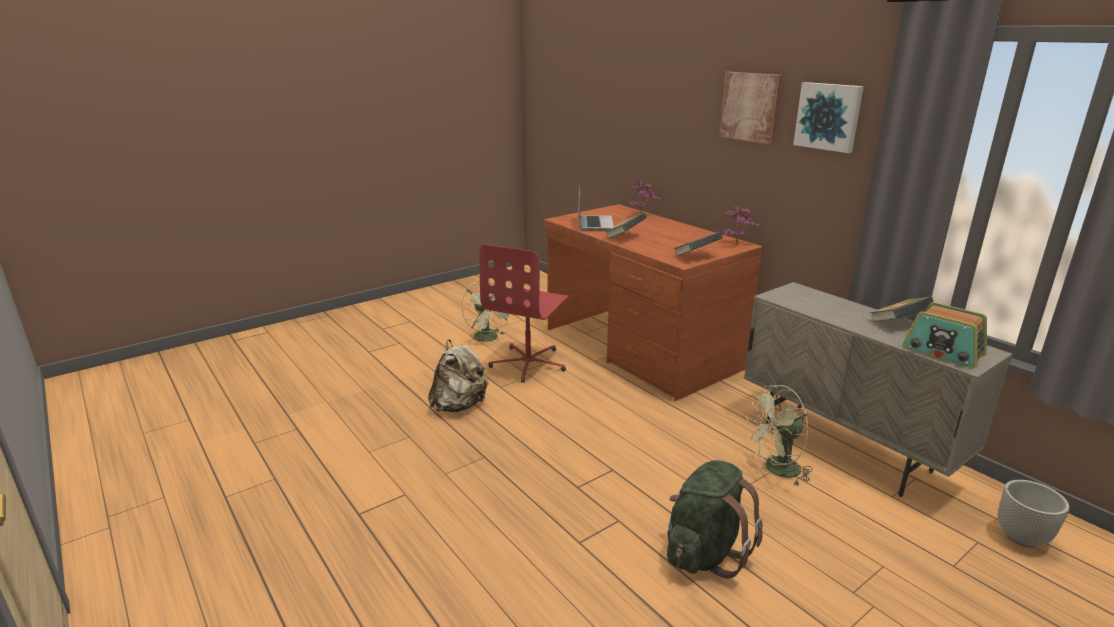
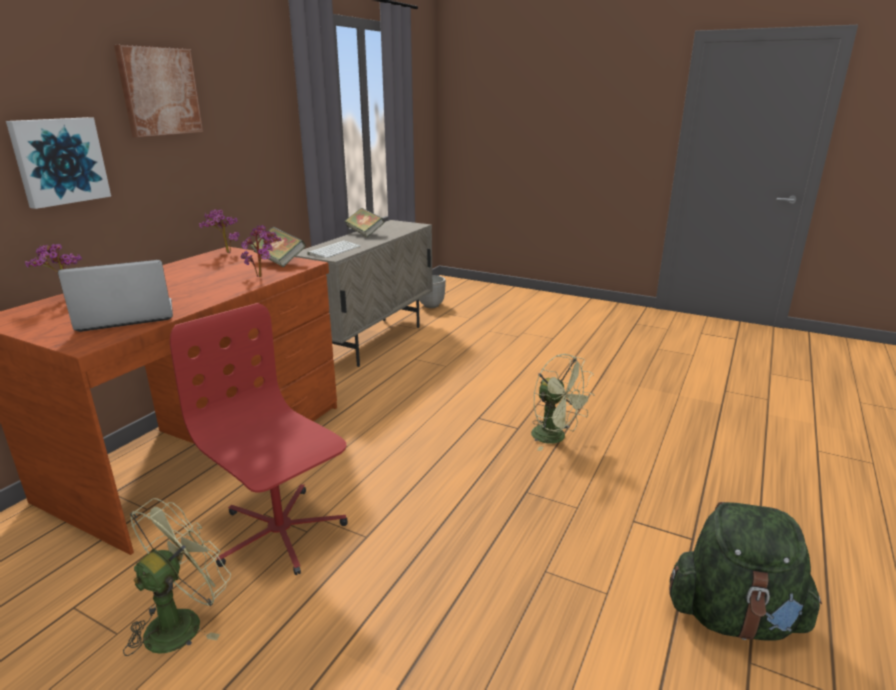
camera: 115 degrees left, 0 degrees up
(459, 405) = (440, 556): beige backpack -> none
(529, 363) = (280, 533): red office chair -> red office chair turned 135 degrees counterclockwise
(625, 237) = (205, 293): book -> none
(652, 250) = (263, 276): none -> potted plant
(704, 553) = (534, 372): green backpack -> green backpack (734, 617)
(776, 470) = (421, 359): green fan -> green fan (555, 438)
(805, 300) = (334, 250): none -> keyboard
(828, 116) = (240, 92): picture -> picture (59, 161)
(942, 352) = (404, 227): radio -> none

